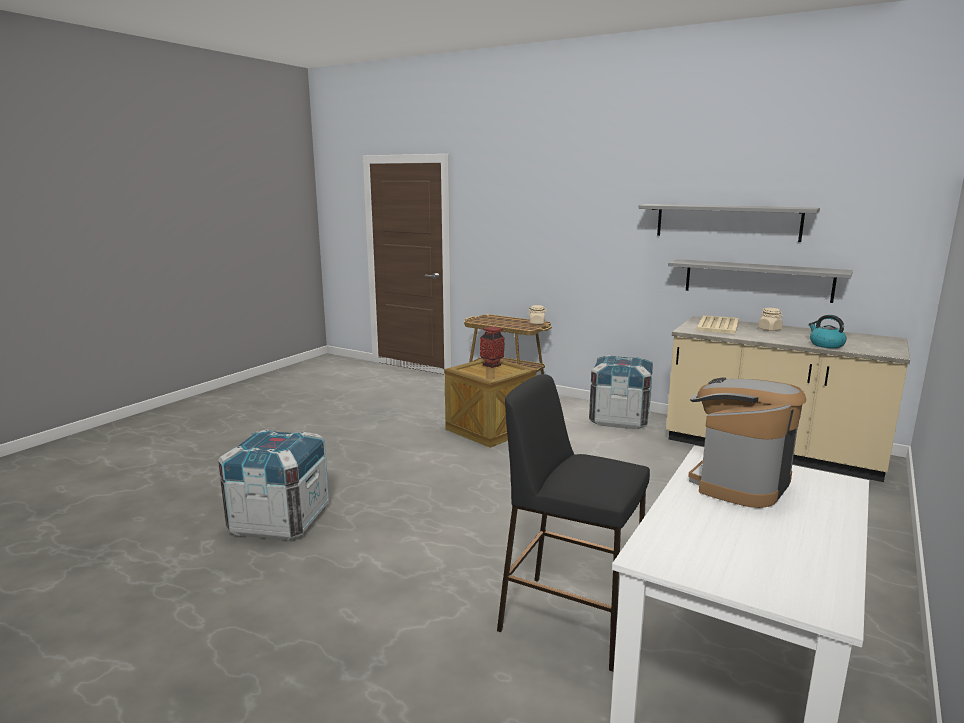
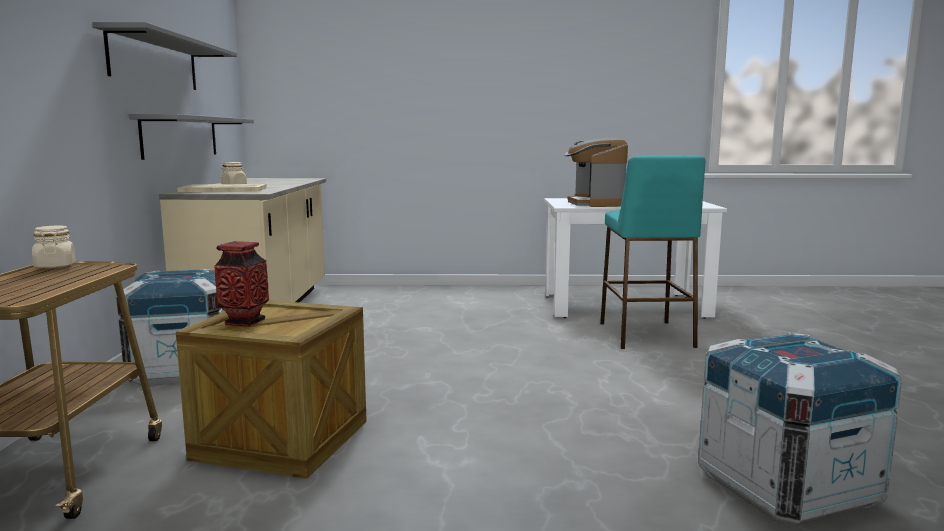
camera: 120 degrees left, 5 degrees down
(569, 619) = (646, 335): black stool -> turquoise stool
(738, 482) = (595, 204): coffee machine -> coffee machine turned 75 degrees clockwise
(826, 345) = (294, 181): kettle -> none

